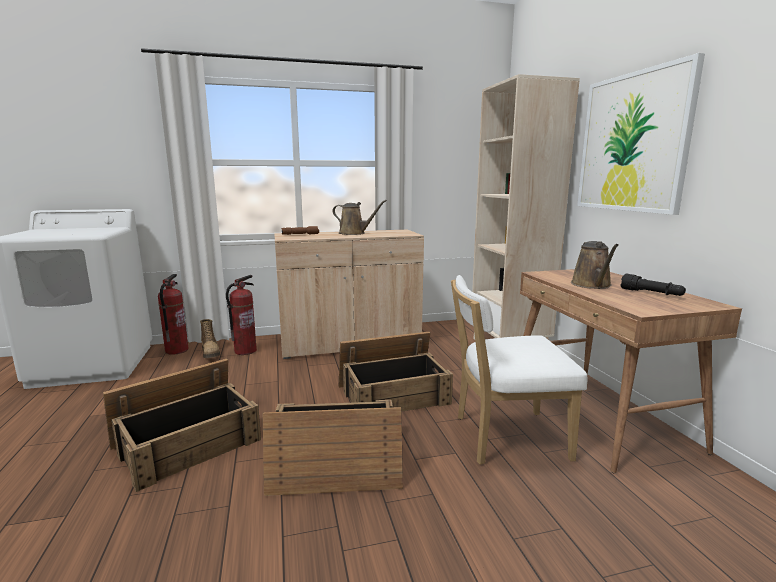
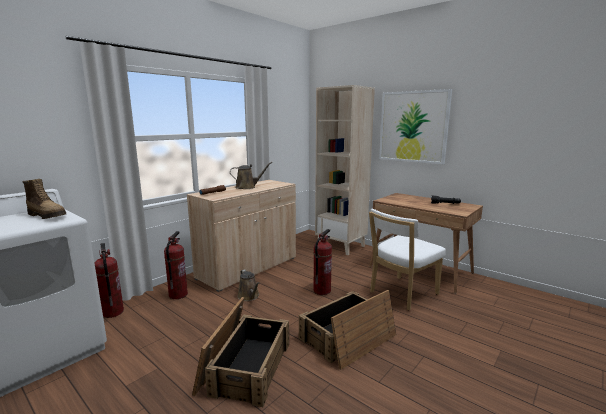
camera: 35 degrees left, 0 degrees up
(211, 353) = (150, 305): boot -> boot (48, 216)
(393, 394) = (322, 291): crate -> fire extinguisher
(592, 285) = (417, 203): brown watering can -> brown watering can (249, 296)

